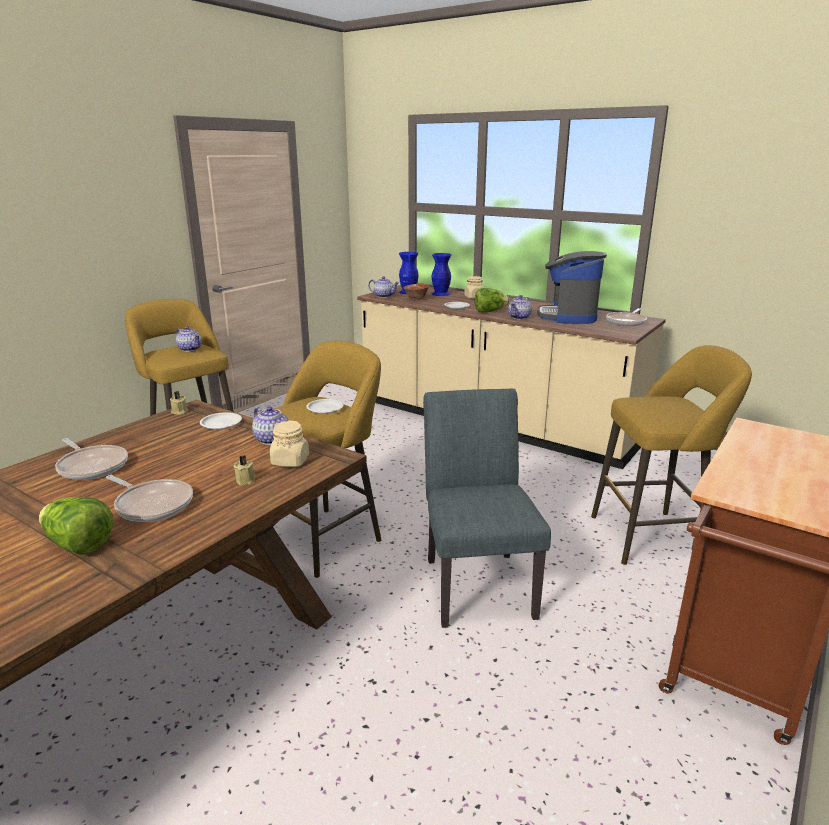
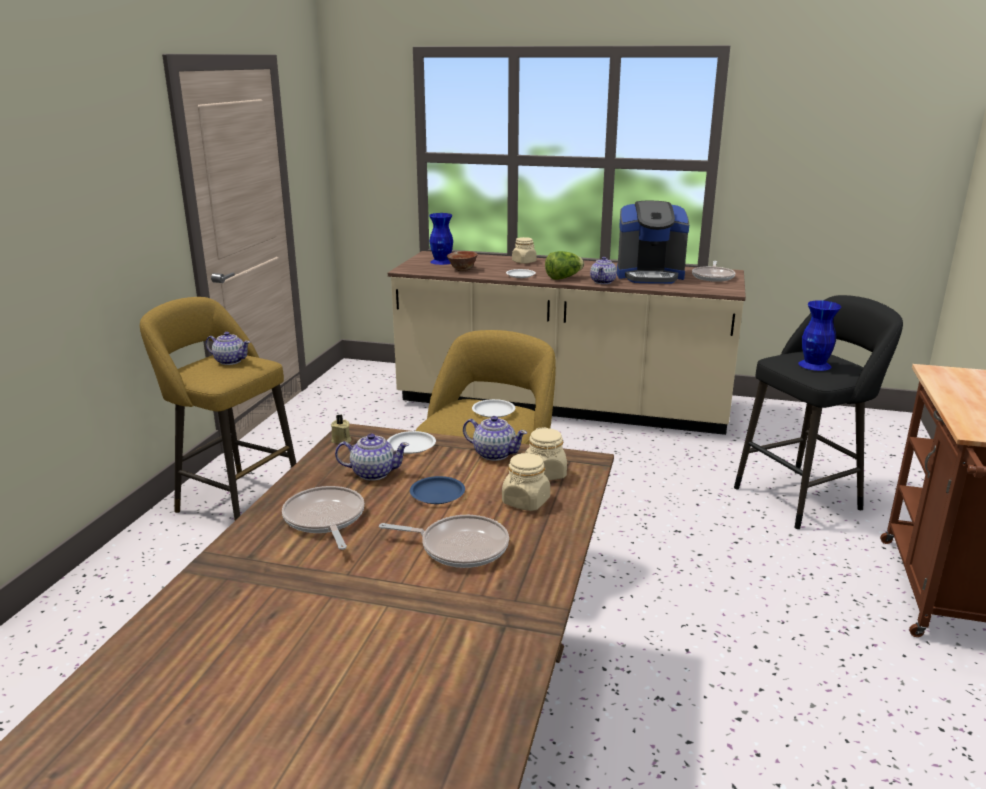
camera: 20 degrees left, 0 degrees up
(79, 545) = (438, 605): lettuce -> none
(92, 466) = (325, 519): frying pan -> frying pan turned 135 degrees counterclockwise
(190, 462) = (437, 494): none -> blue plate
(246, 480) = (525, 502): beige candle -> beige jar
(383, 296) = (419, 269): teapot -> teapot (373, 473)
(440, 294) = (481, 261): blue vase -> blue vase (814, 365)
(476, 581) = (678, 575): grey chair -> none
(568, 316) = (649, 276): coffee machine -> coffee machine turned 75 degrees counterclockwise
(652, 536) = (802, 497): yellow stool -> black stool

